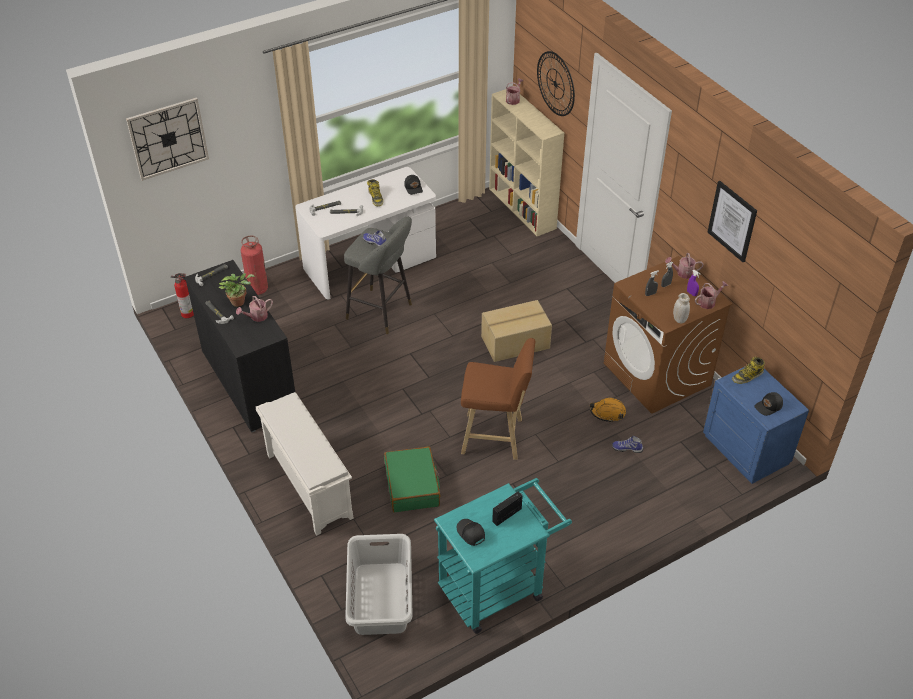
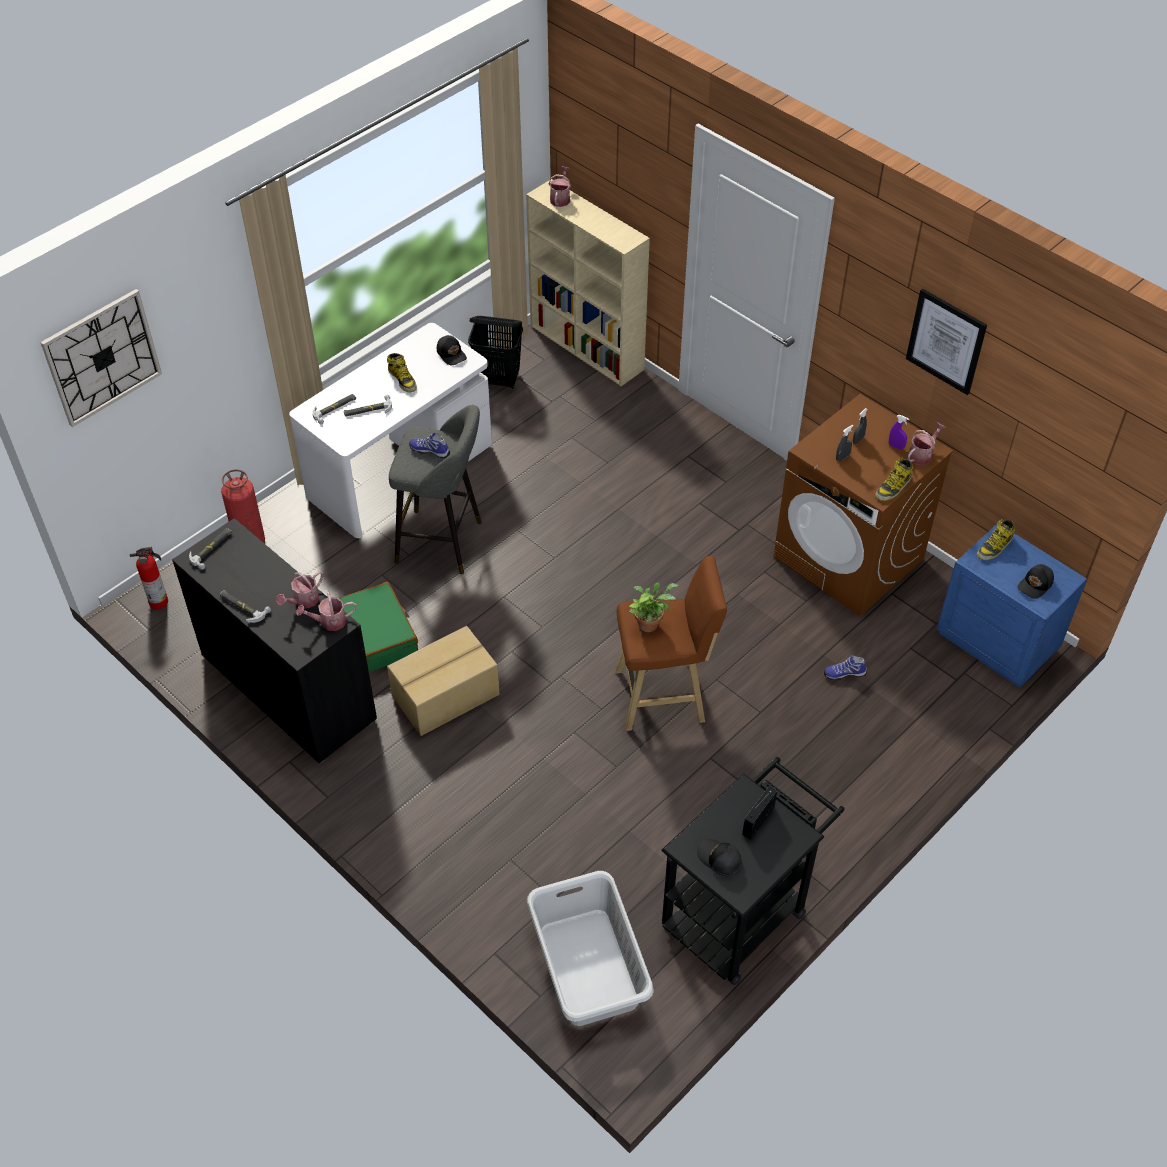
camera: 15 degrees left, 5 degrees up
(239, 301) = (269, 582): potted plant -> potted plant (650, 623)
(307, 485) = (428, 825): white shoe rack -> none
(412, 486) = (576, 792): green suitcase -> green suitcase (376, 637)
(455, 218) = (498, 380): none -> black laundry basket
(498, 586) = (741, 910): turquoise cart -> black cart
(516, 343) = (645, 551): cardboard box -> cardboard box (446, 696)
(555, 83) = (628, 170): wall clock -> none
(607, 412) = (802, 627): orange hard hat -> none
(679, 319) = (893, 487): white jar -> boot
(682, 273) = (873, 418): watering can -> watering can (329, 622)

